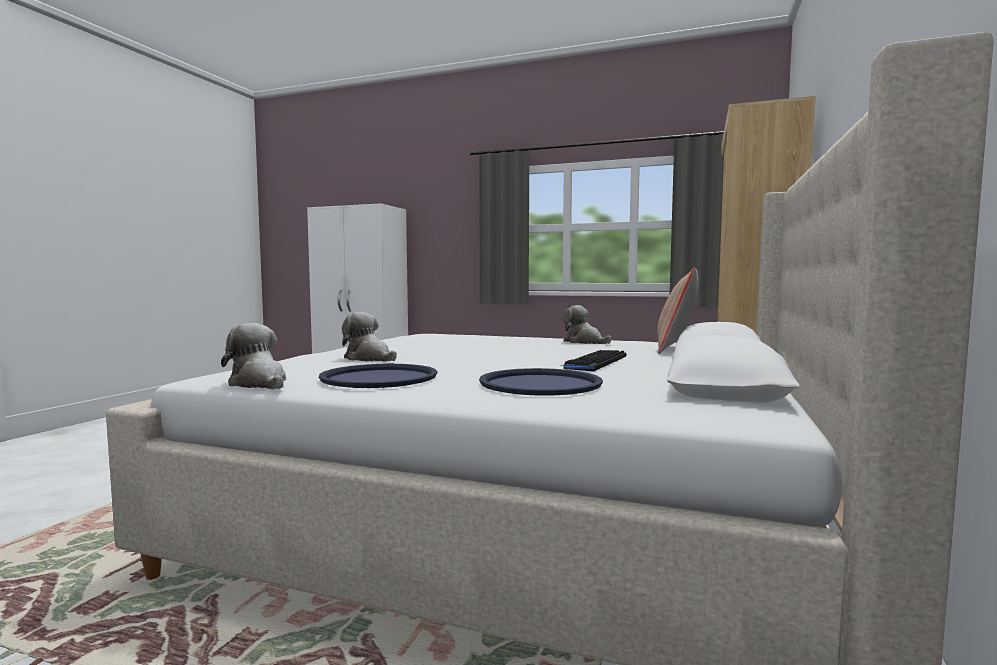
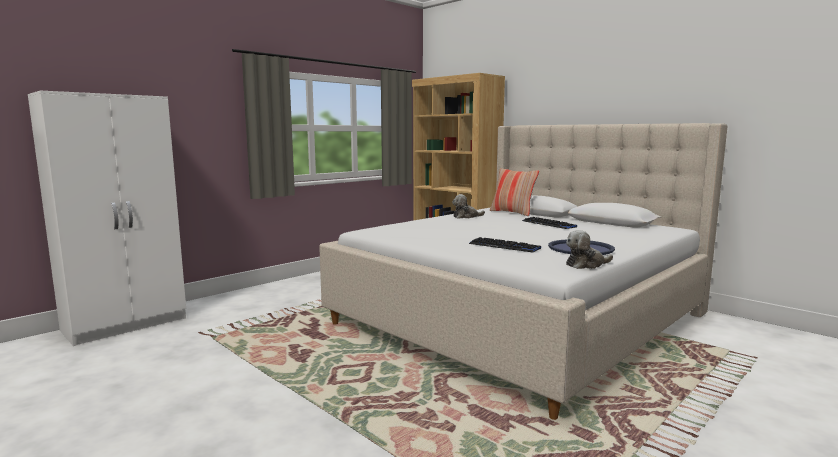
camera: 65 degrees left, 5 degrees up
(369, 359) = (504, 246): plush toy -> keyboard
(540, 384) = (607, 235): blue tray -> none

